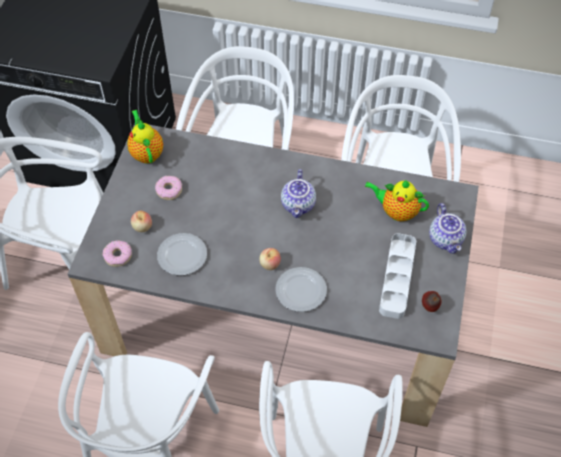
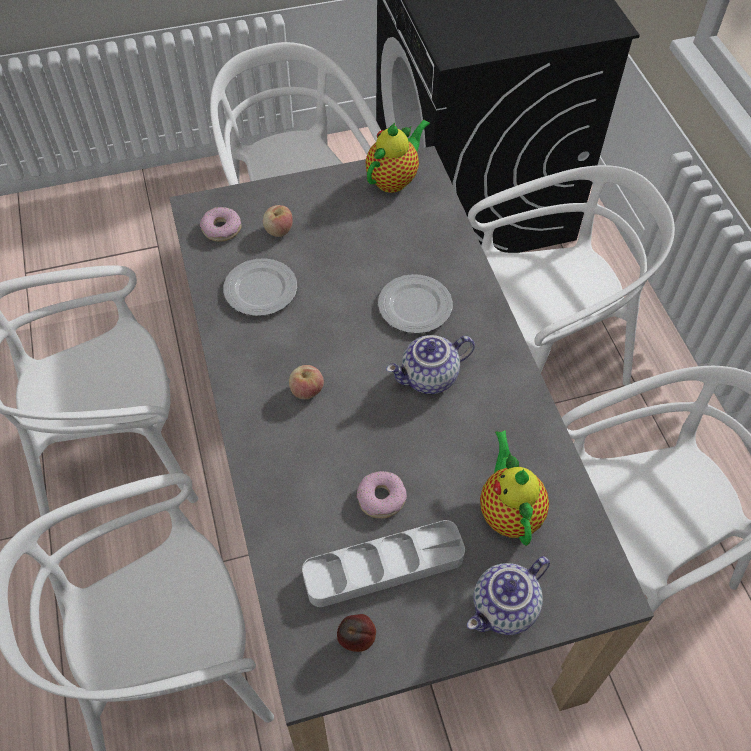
camera: 60 degrees right, 0 degrees up
(169, 190) = (352, 228): donut -> donut (381, 498)
(301, 291) = (284, 449): plate -> plate (414, 307)

